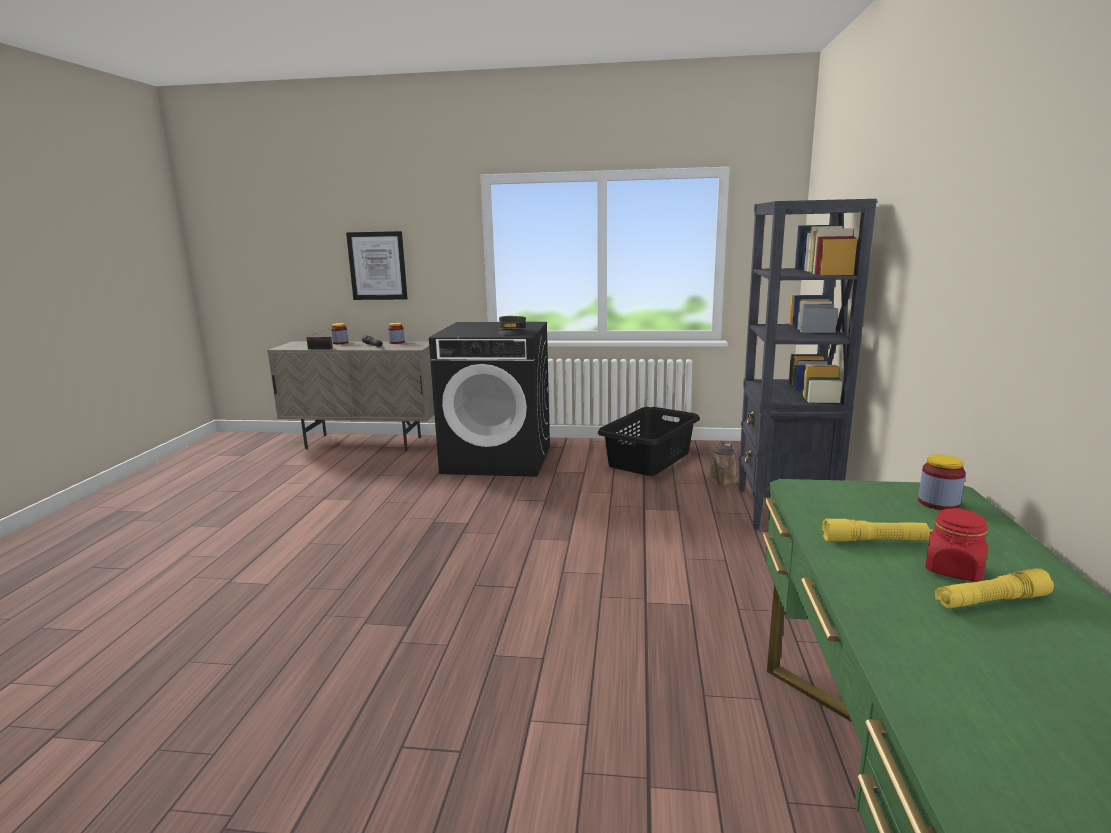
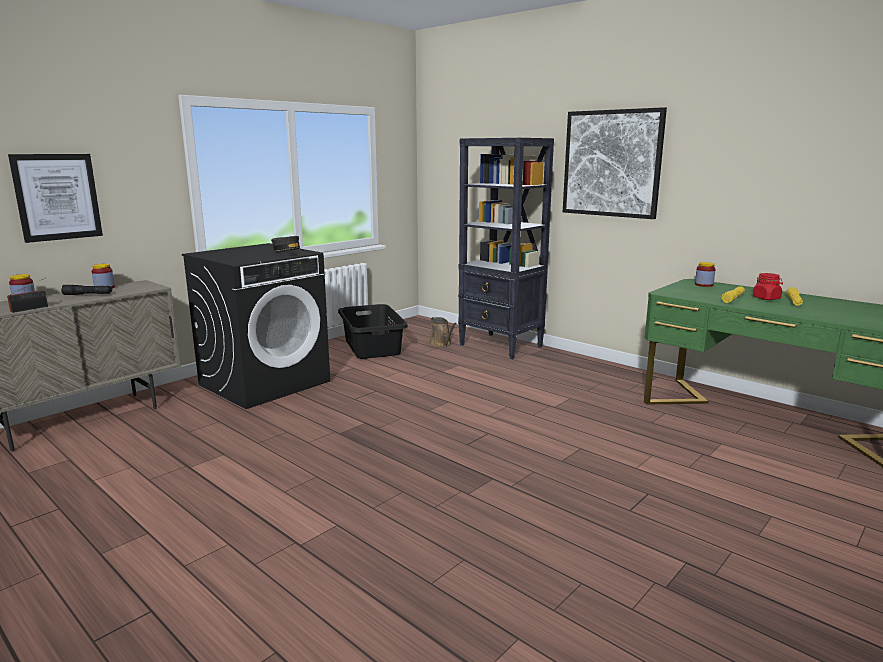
camera: 55 degrees left, 0 degrees up
(924, 242) = (611, 163): none -> picture

